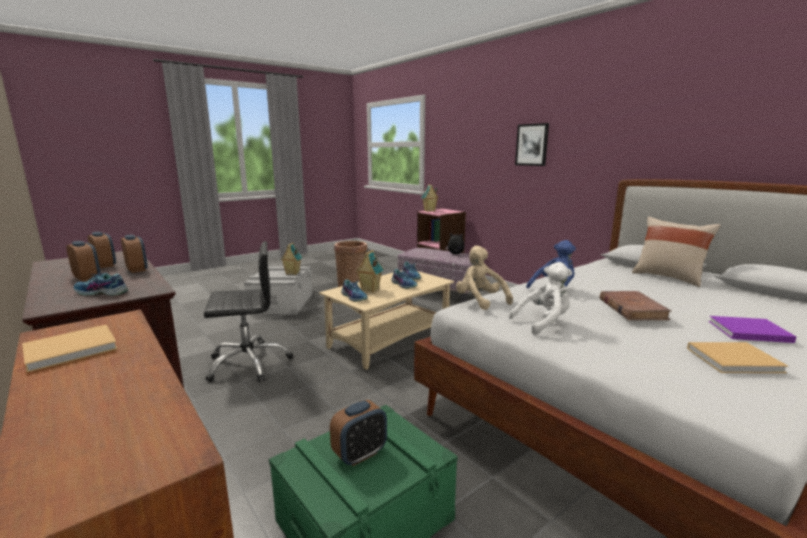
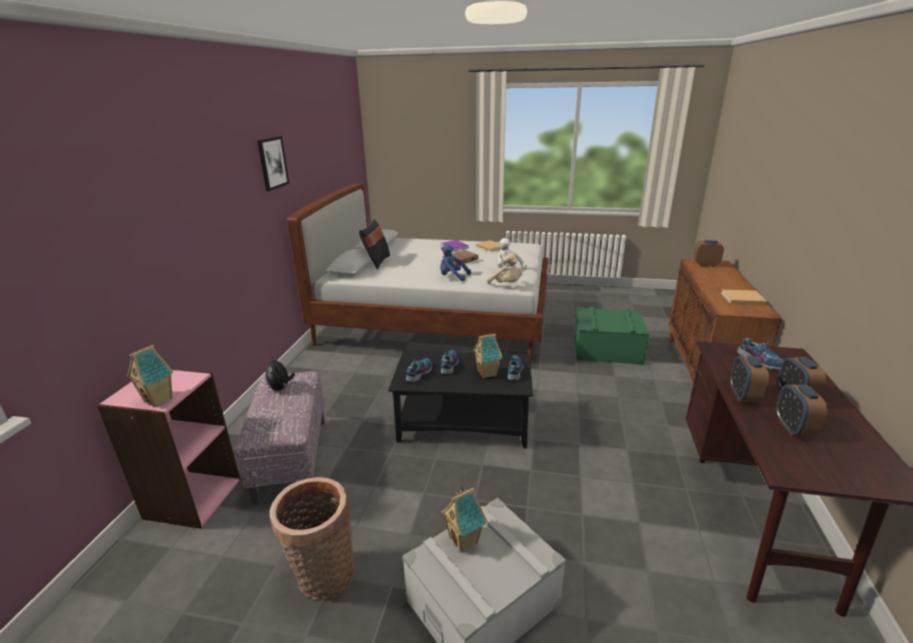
camera: 130 degrees left, 10 degrees up
(248, 363) = (612, 471): black office chair -> none
(360, 454) = (611, 320): alarm clock -> alarm clock (705, 264)
(390, 339) = (462, 424): beige coffee table -> black coffee table
(480, 301) = (506, 285): beige plush toy -> beige plush toy turned 60 degrees counterclockwise
(532, 145) = (207, 210): picture -> picture (272, 163)
(668, 277) = (376, 262): beige pillow -> black pillow

